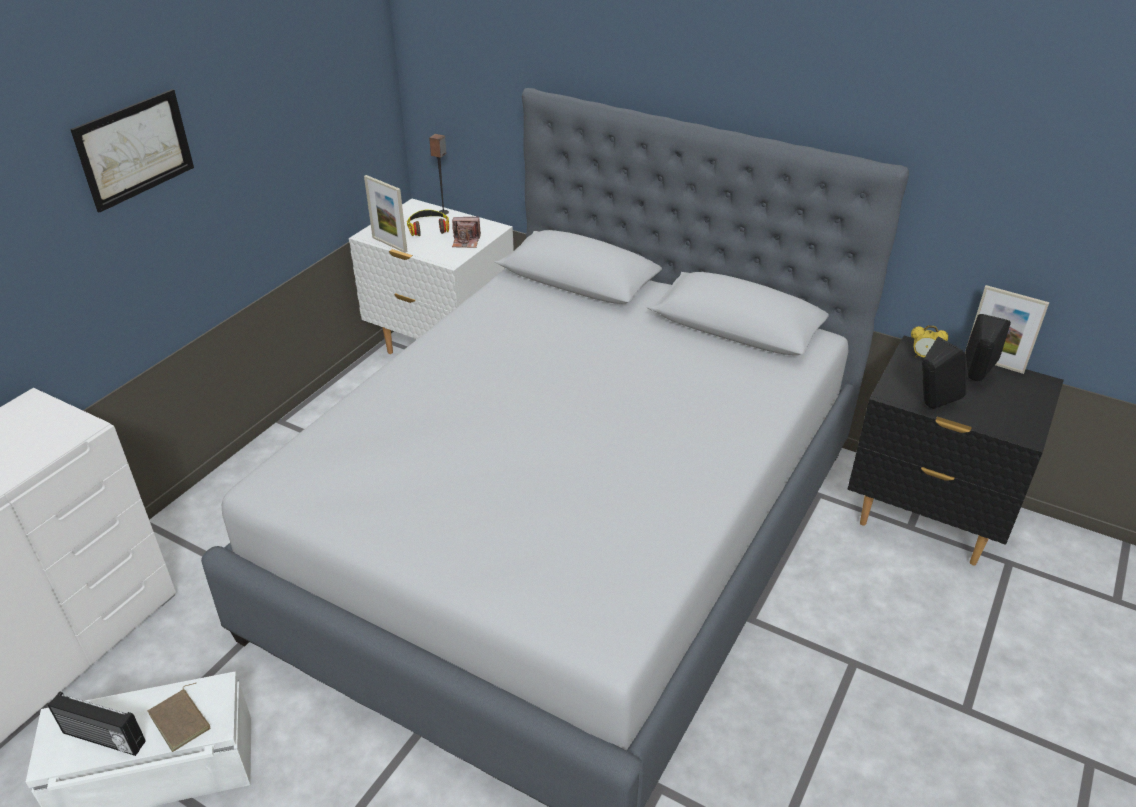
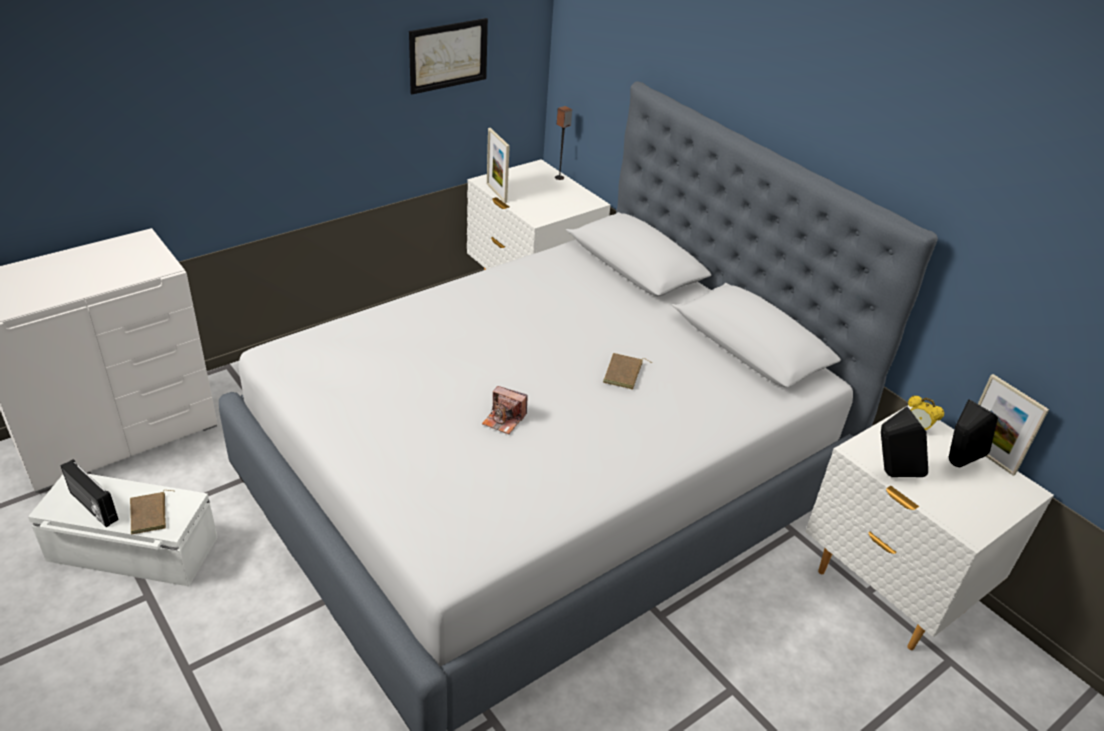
camera: 20 degrees right, 0 degrees up
(135, 149) = (278, 60): picture -> picture (448, 55)
(428, 228) = (538, 187): headphones -> none
(466, 241) = (561, 207): camera -> camera (504, 420)
(642, 389) = (624, 374): none -> brown book
(926, 519) = (888, 591): black nightstand -> white nightstand

